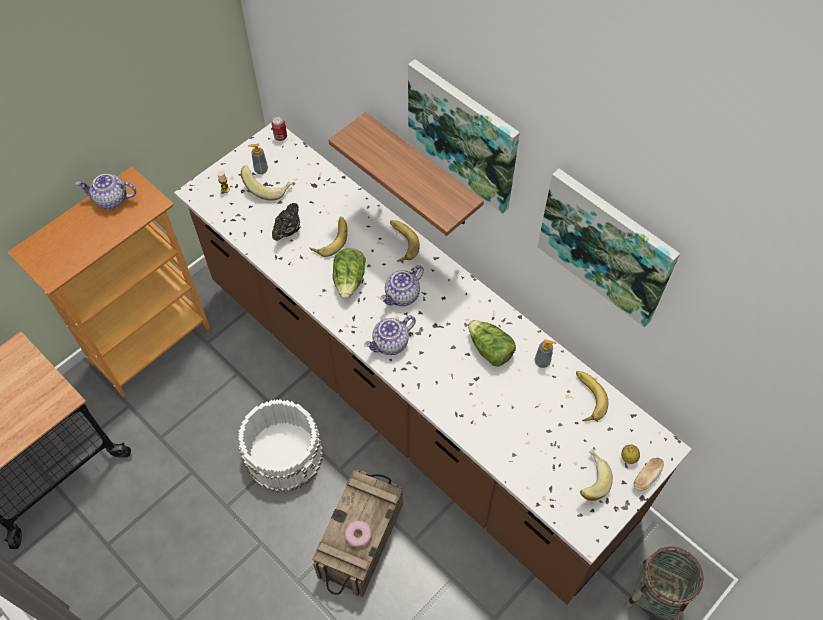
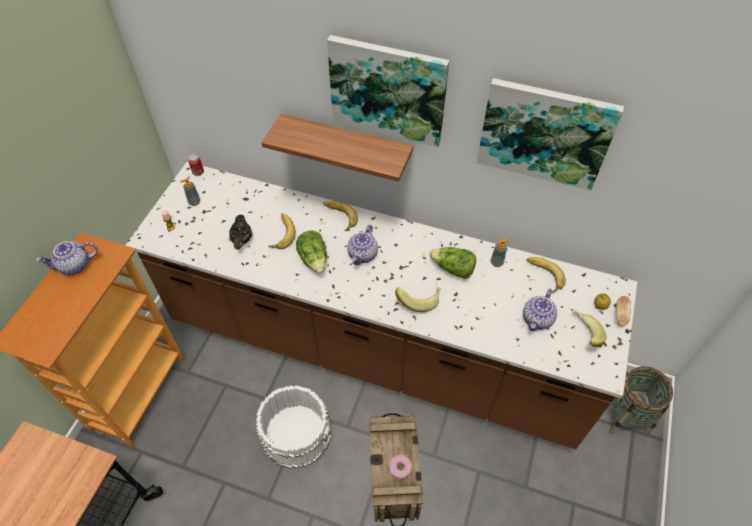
camera: 25 degrees left, 5 degrees down
(268, 188) = (208, 214): banana -> banana (418, 300)
(390, 344) = (374, 294): teapot -> teapot (537, 319)

